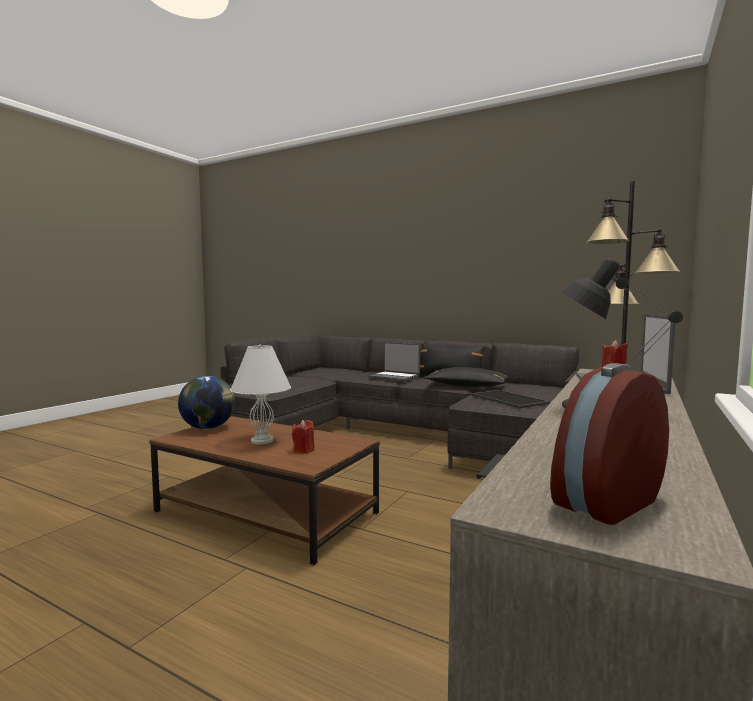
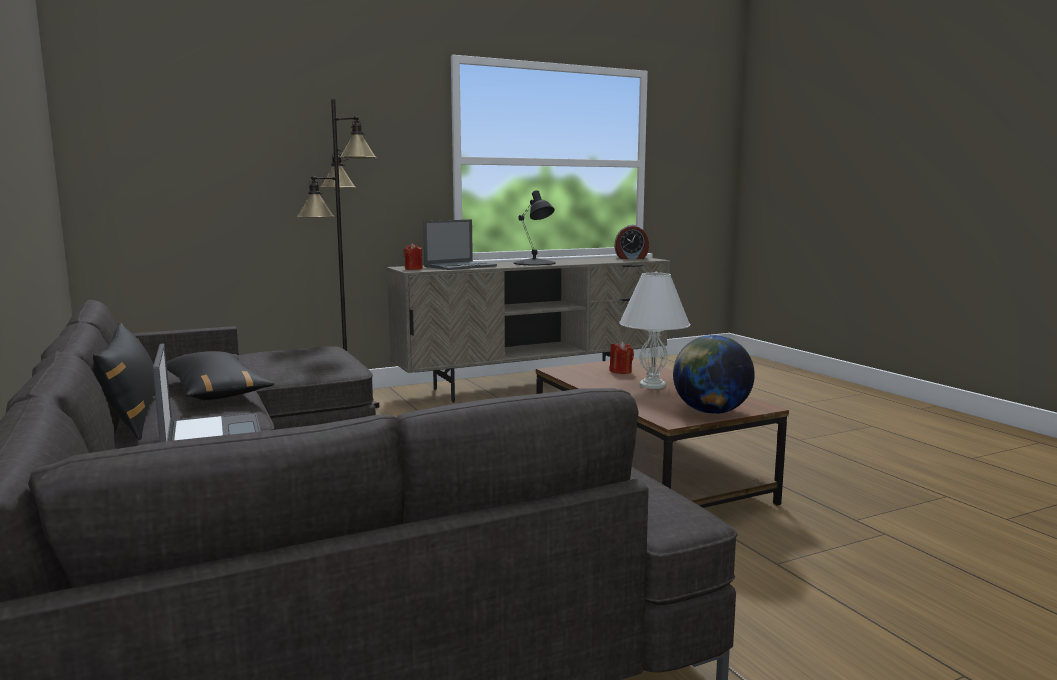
camera: 145 degrees left, 5 degrees up
(507, 399) = (297, 360): tray -> none

